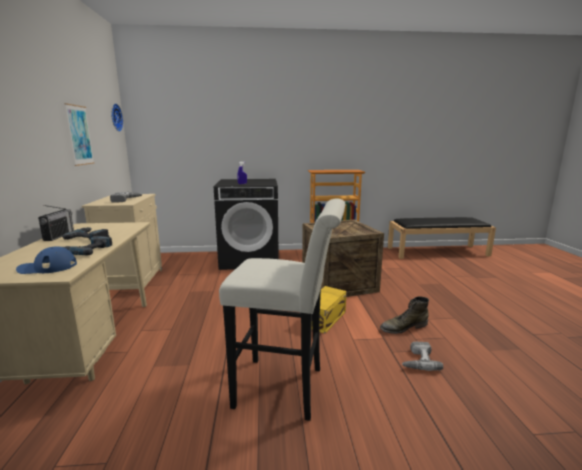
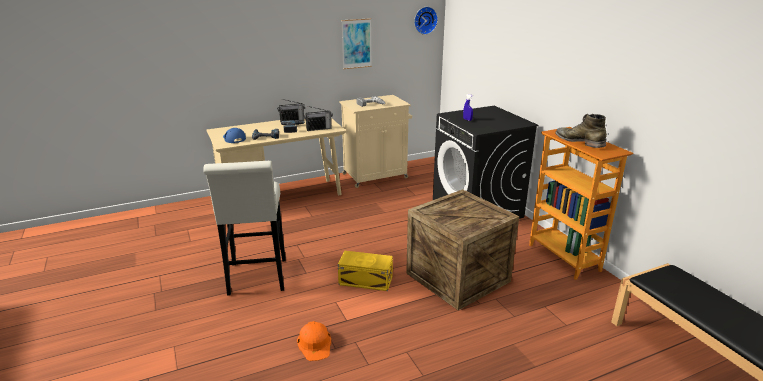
camera: 70 degrees right, 10 degrees up
(120, 229) = (318, 129): none -> radio
(403, 327) = (376, 333): green boot -> green boot (579, 141)
(417, 360) = (315, 343): power drill -> orange hard hat

